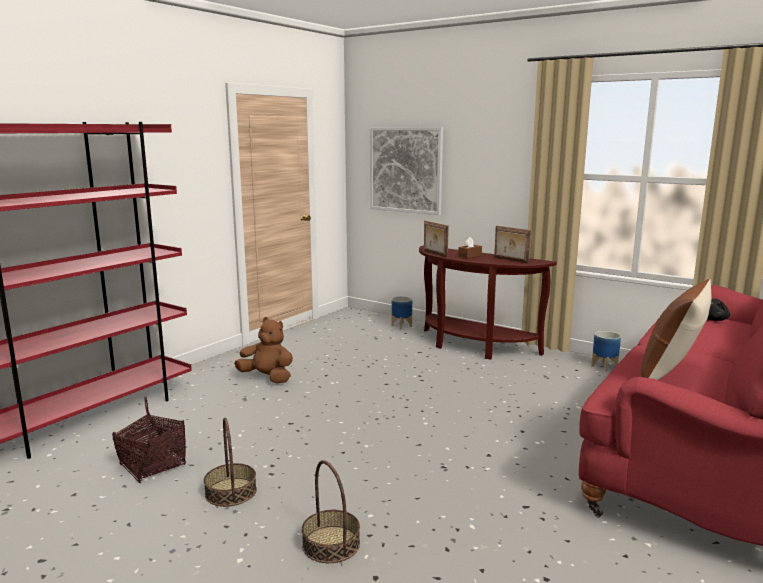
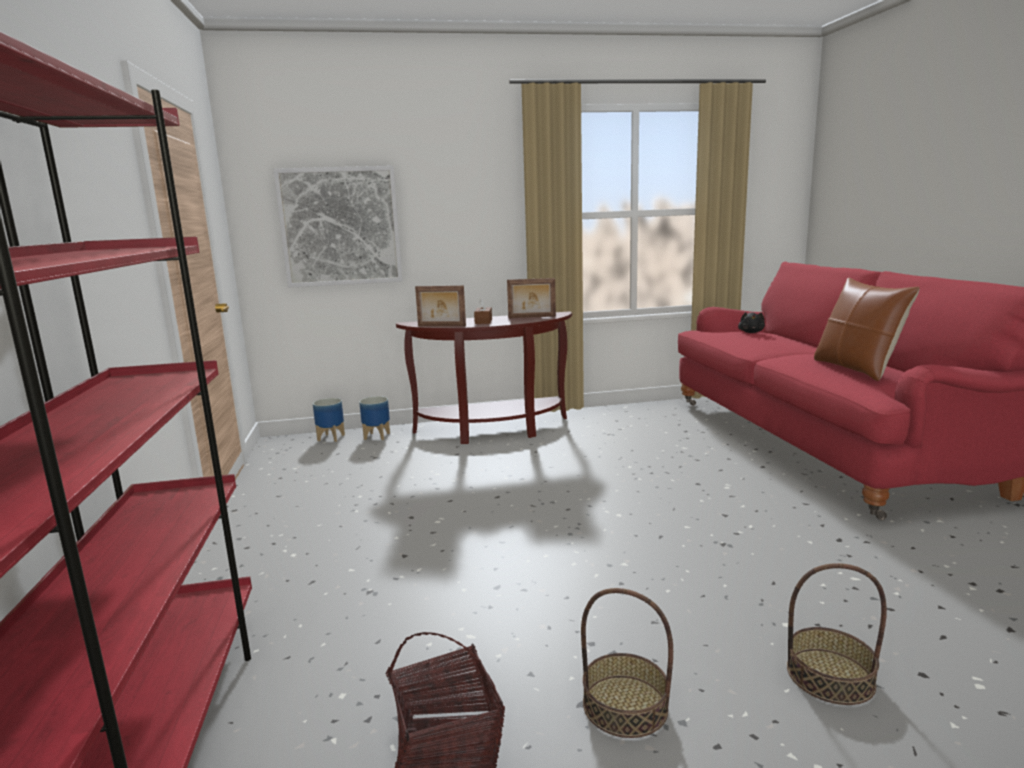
camera: 45 degrees left, 0 degrees up
(267, 378) = (342, 553): brown plush toy -> none
(604, 367) = (628, 411): planter -> planter (331, 438)

